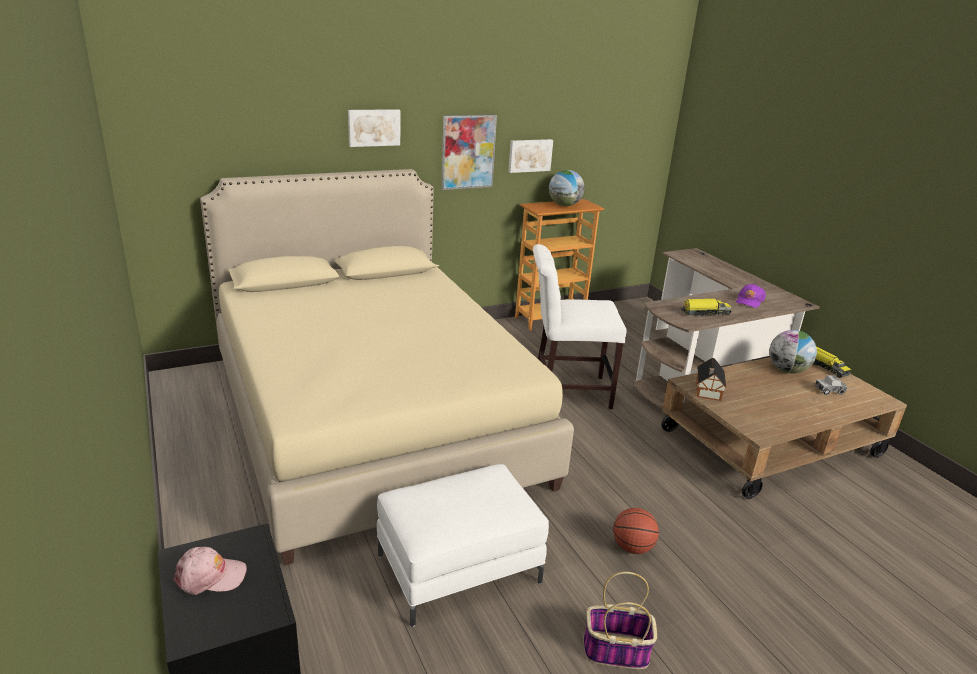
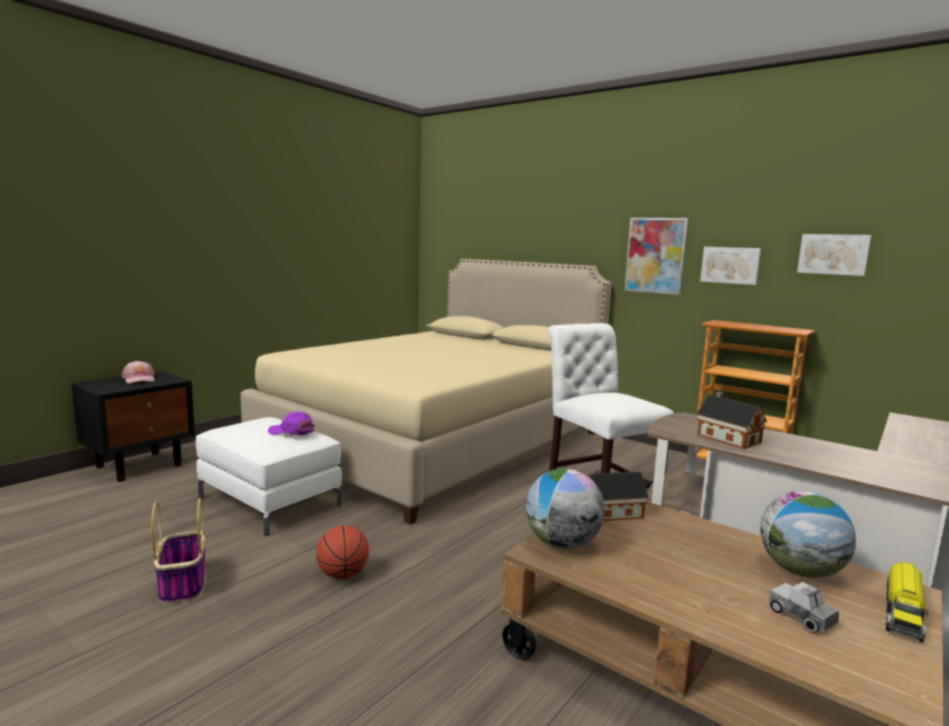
camera: 65 degrees right, 15 degrees down
(373, 127) = (569, 227): picture -> picture (833, 254)
(564, 205) = (762, 326): globe -> globe (561, 543)
(705, 313) = (726, 438): toy truck -> toy house
(749, 301) = (854, 461): purple cap -> purple cap (292, 431)

